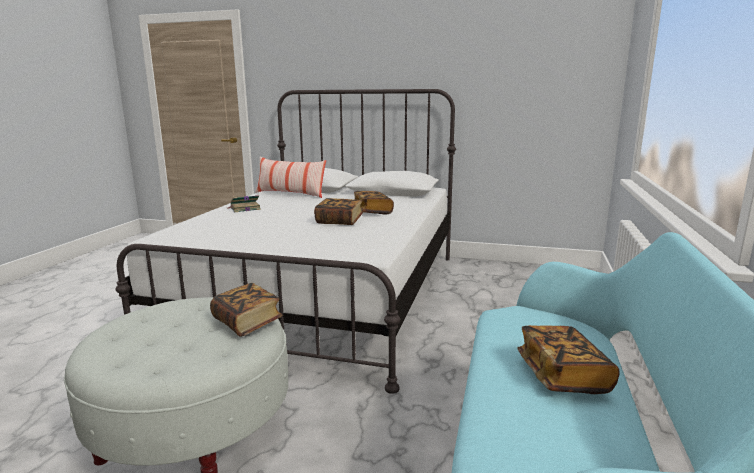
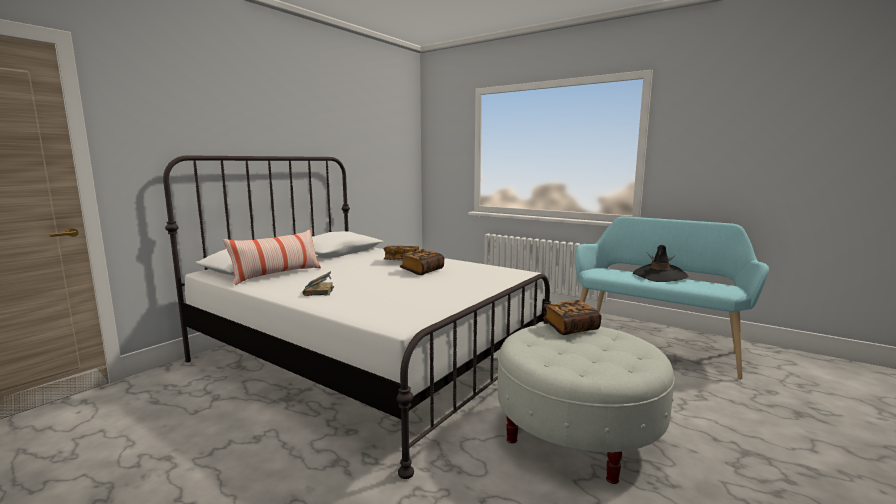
camera: 70 degrees left, 5 degrees down
(562, 376) = (659, 276): book -> black hat

